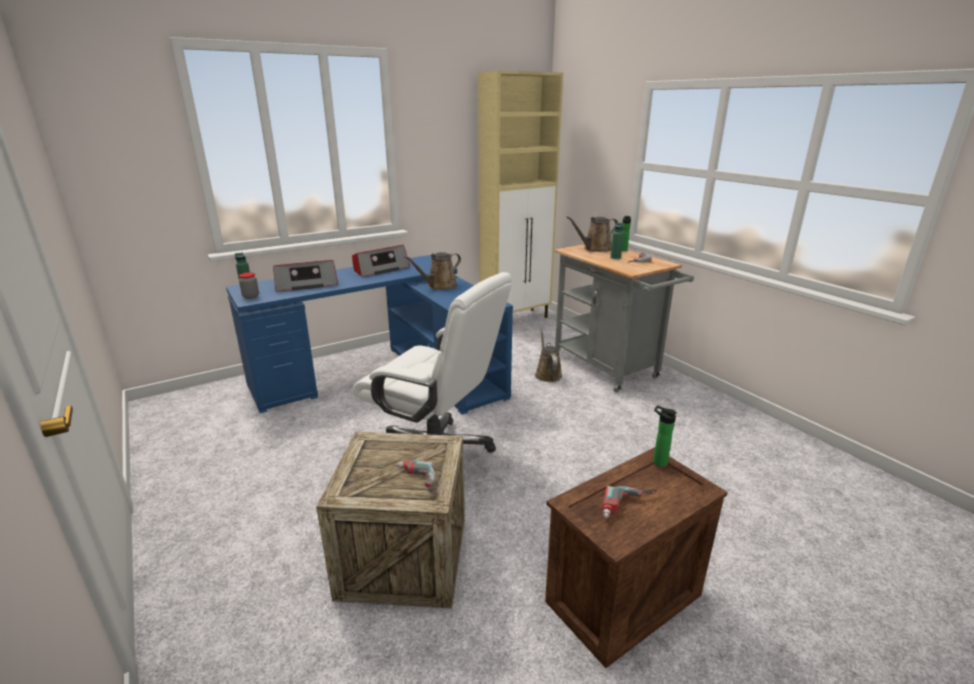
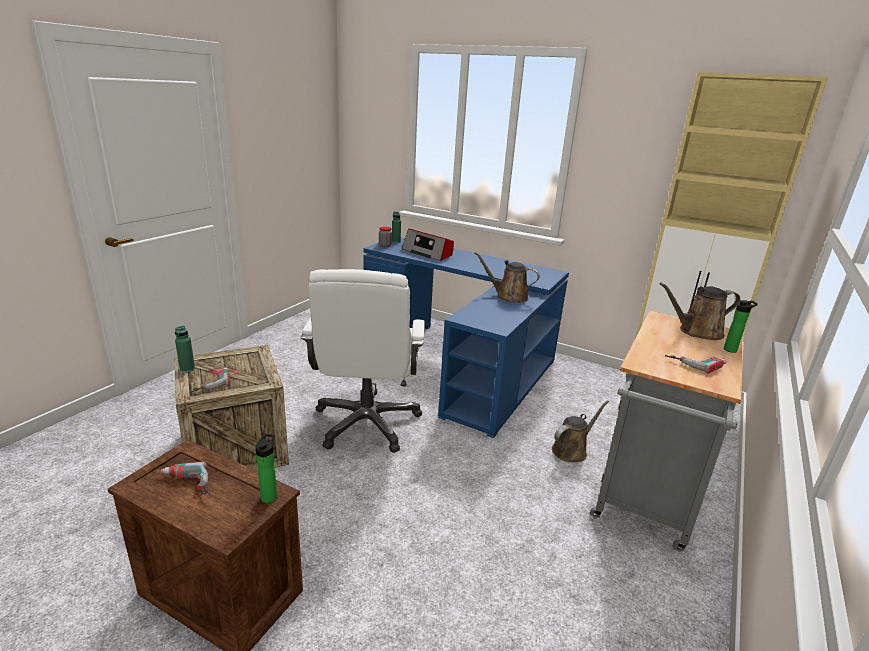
camera: 60 degrees right, 0 degrees up
(380, 269) = (497, 264): radio -> none
(595, 249) = (697, 332): brown watering can -> brown watering can turned 45 degrees counterclockwise
(615, 258) = (680, 348): green bottle -> green bottle (187, 369)

